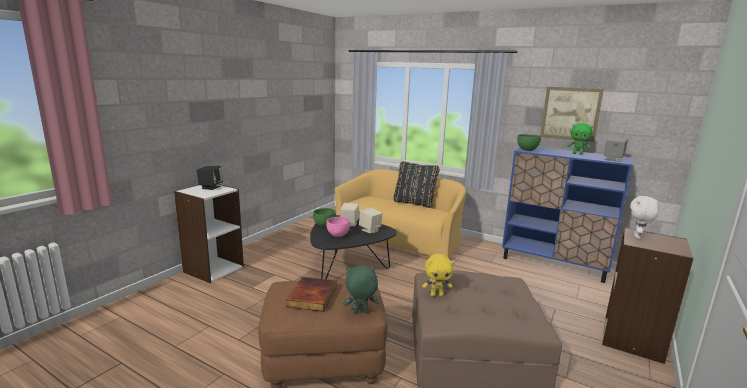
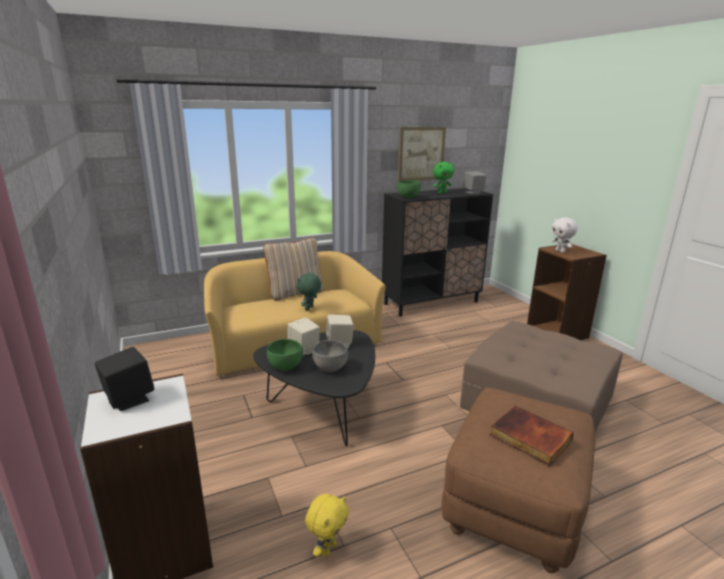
camera: 55 degrees left, 5 degrees up
(338, 235) = (330, 368): pink bowl -> grey bowl
(360, 313) = (577, 419): green plush toy -> green plush toy (309, 308)
(414, 203) = (295, 293): black pillow -> beige pillow
(436, 295) = (530, 367): yellow plush toy -> yellow plush toy (328, 548)
(554, 263) = (431, 303): blue cabinet -> black cabinet

